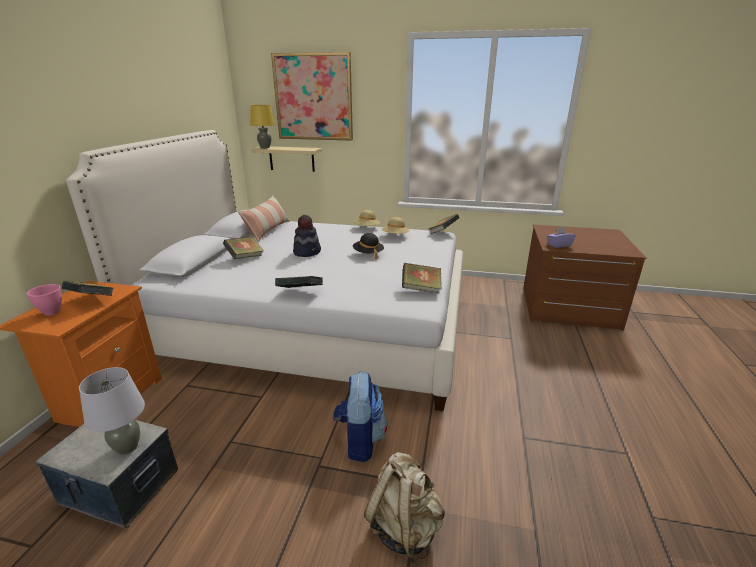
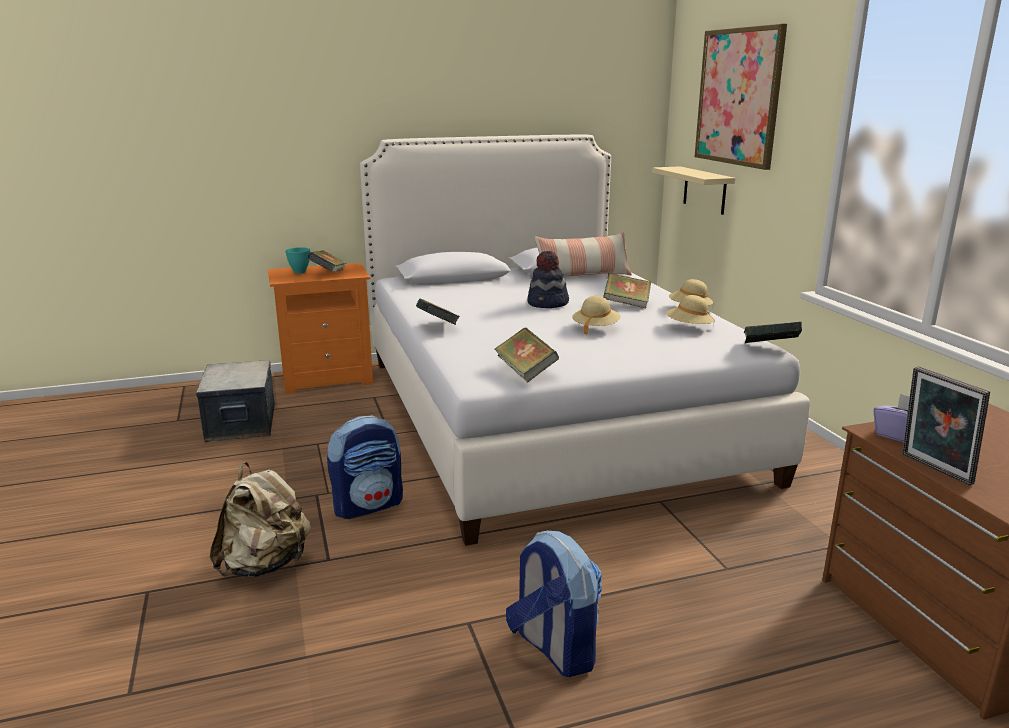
camera: 60 degrees right, 5 degrees down
(51, 312) = (299, 272): pink bowl -> turquoise bowl
(127, 447) = (235, 382): grey table lamp -> none
(245, 257) = (492, 289): book -> book (626, 304)
(265, 147) = (672, 168): yellow table lamp -> none
(368, 254) = (595, 328): black hat -> beige hat
(557, 413) = (553, 648): none -> backpack
(591, 251) = (933, 470): none -> picture frame

